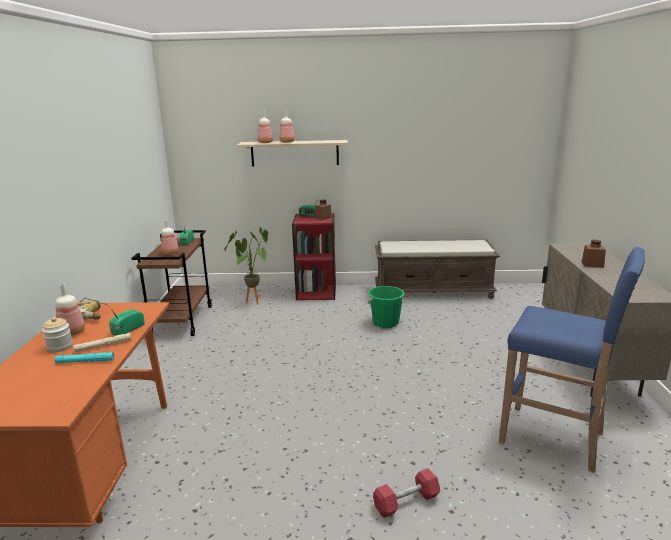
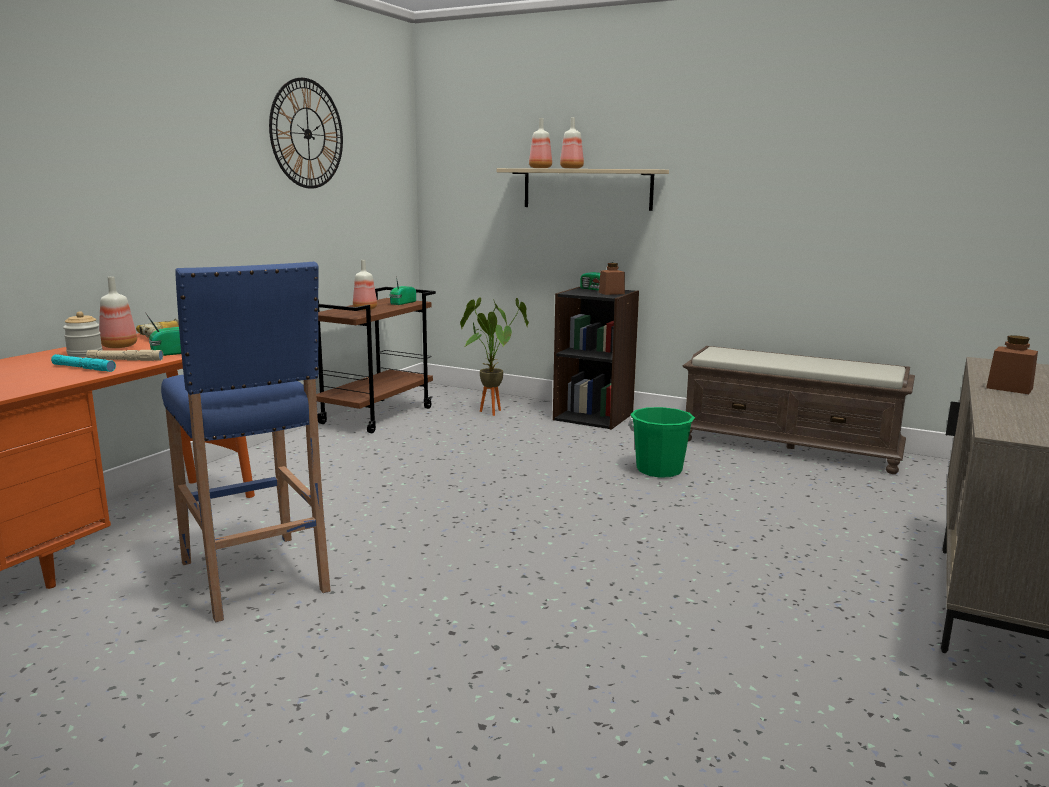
camera: 25 degrees right, 5 degrees down
(116, 137) = (307, 134): none -> wall clock
(316, 292) = (594, 416): red bookcase -> black bookcase
(406, 502) = (427, 690): red dumbbell -> none
(554, 438) = (787, 689): blue stool -> blue stool (255, 578)

